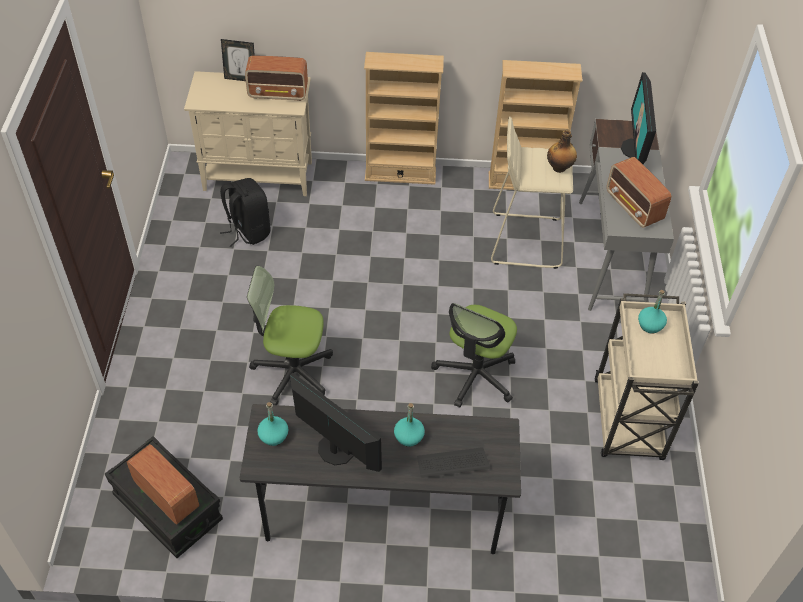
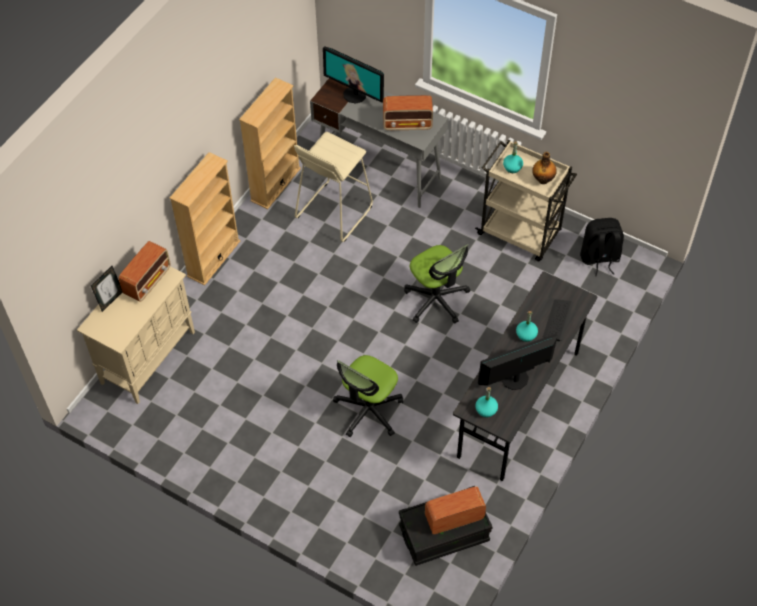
camera: 60 degrees left, 5 degrees up
(248, 231) = (206, 388): black backpack -> black backpack (599, 258)
(559, 168) = (341, 145): bottle -> bottle (543, 179)

